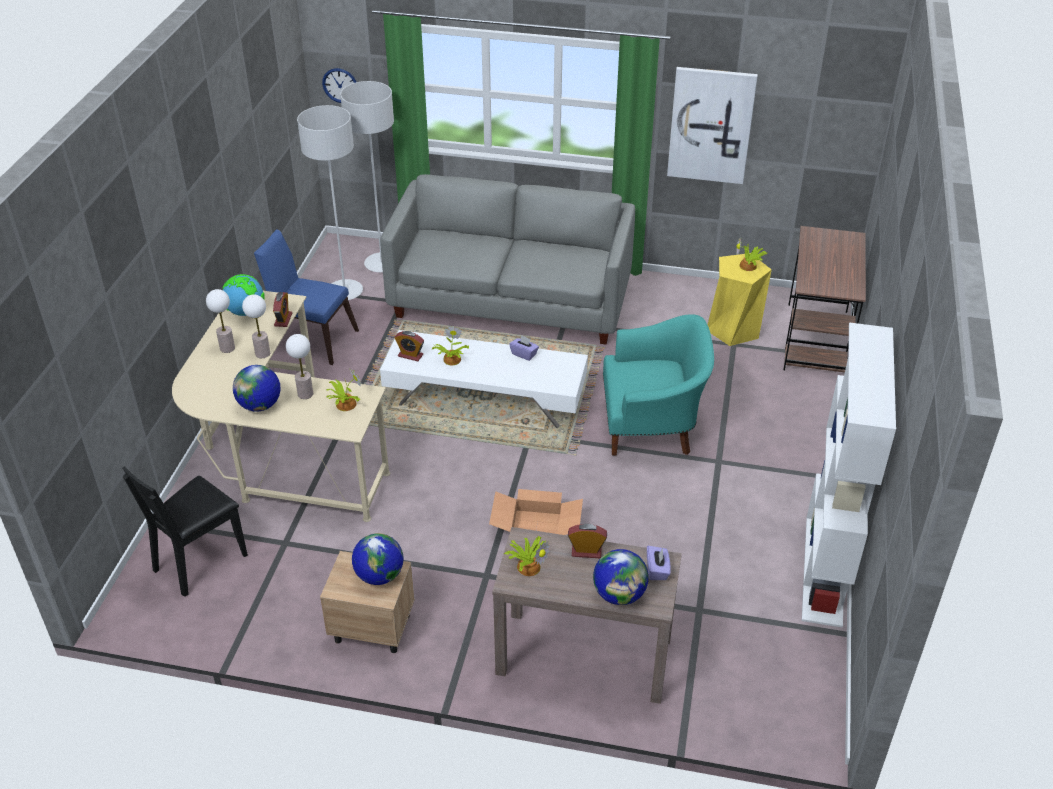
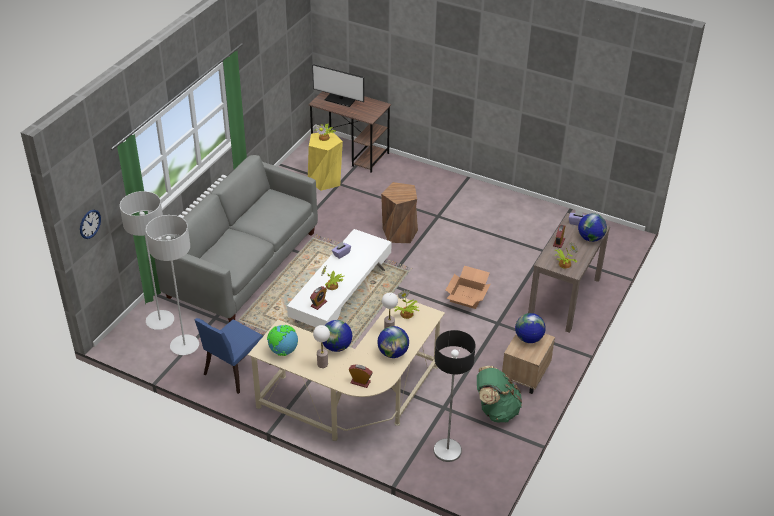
camera: 75 degrees left, 0 degrees up
(200, 561) = (447, 451): black chair -> floor lamp
(262, 353) = (336, 347): table lamp -> globe
(283, 319) = (301, 333): alarm clock -> alarm clock (360, 382)
(290, 603) = (496, 410): none -> green backpack
(652, 427) = (399, 233): turquoise armchair -> brown stool
(711, 125) = (255, 83): picture -> none
(824, 571) = (529, 203): white bookcase -> none
(833, 250) = (339, 100): none -> monitor

